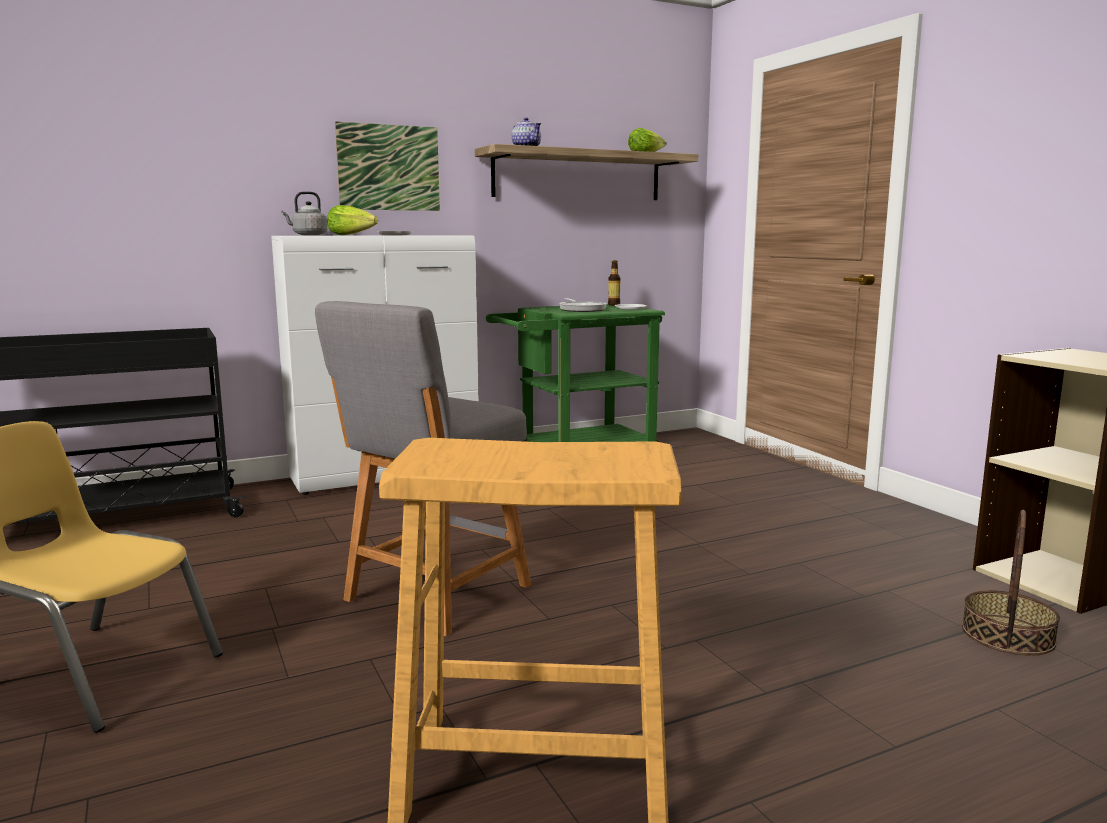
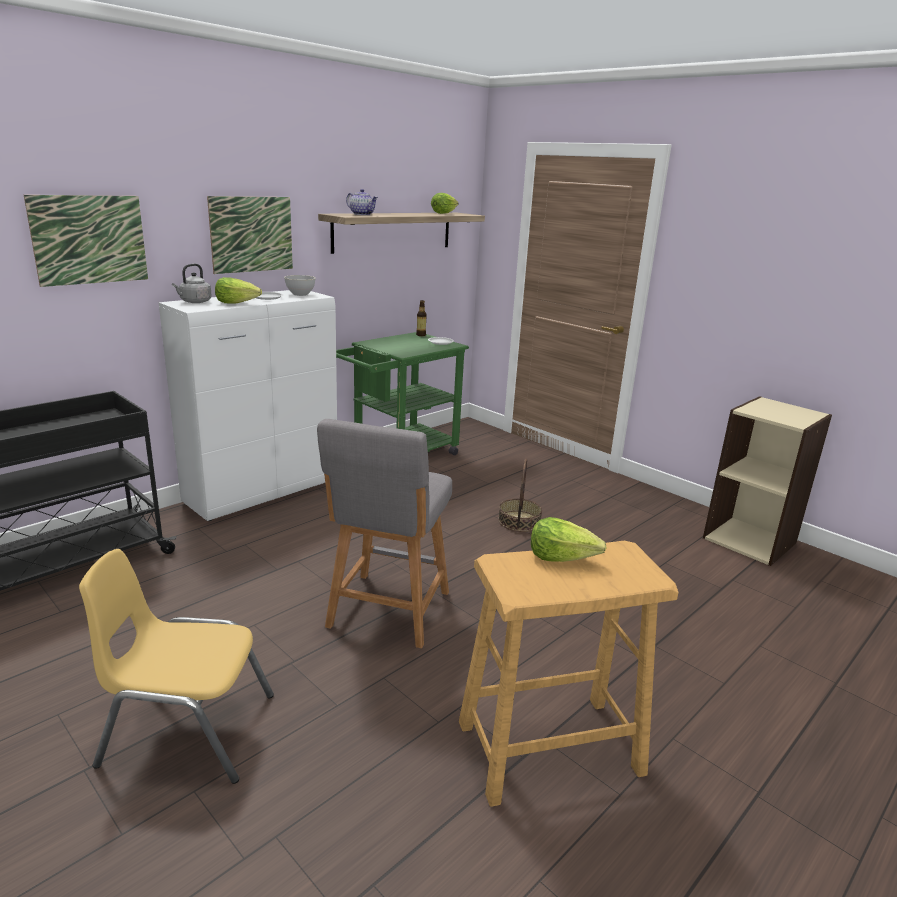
camera: 20 degrees left, 10 degrees up
(197, 161) = (89, 240): none -> picture
(438, 235) = (300, 294): none -> grey bowl
(534, 447) = (562, 557): none -> lettuce
(581, 309) = (405, 345): frying pan -> none
(1008, 635) = (742, 589): basket -> basket (519, 521)

